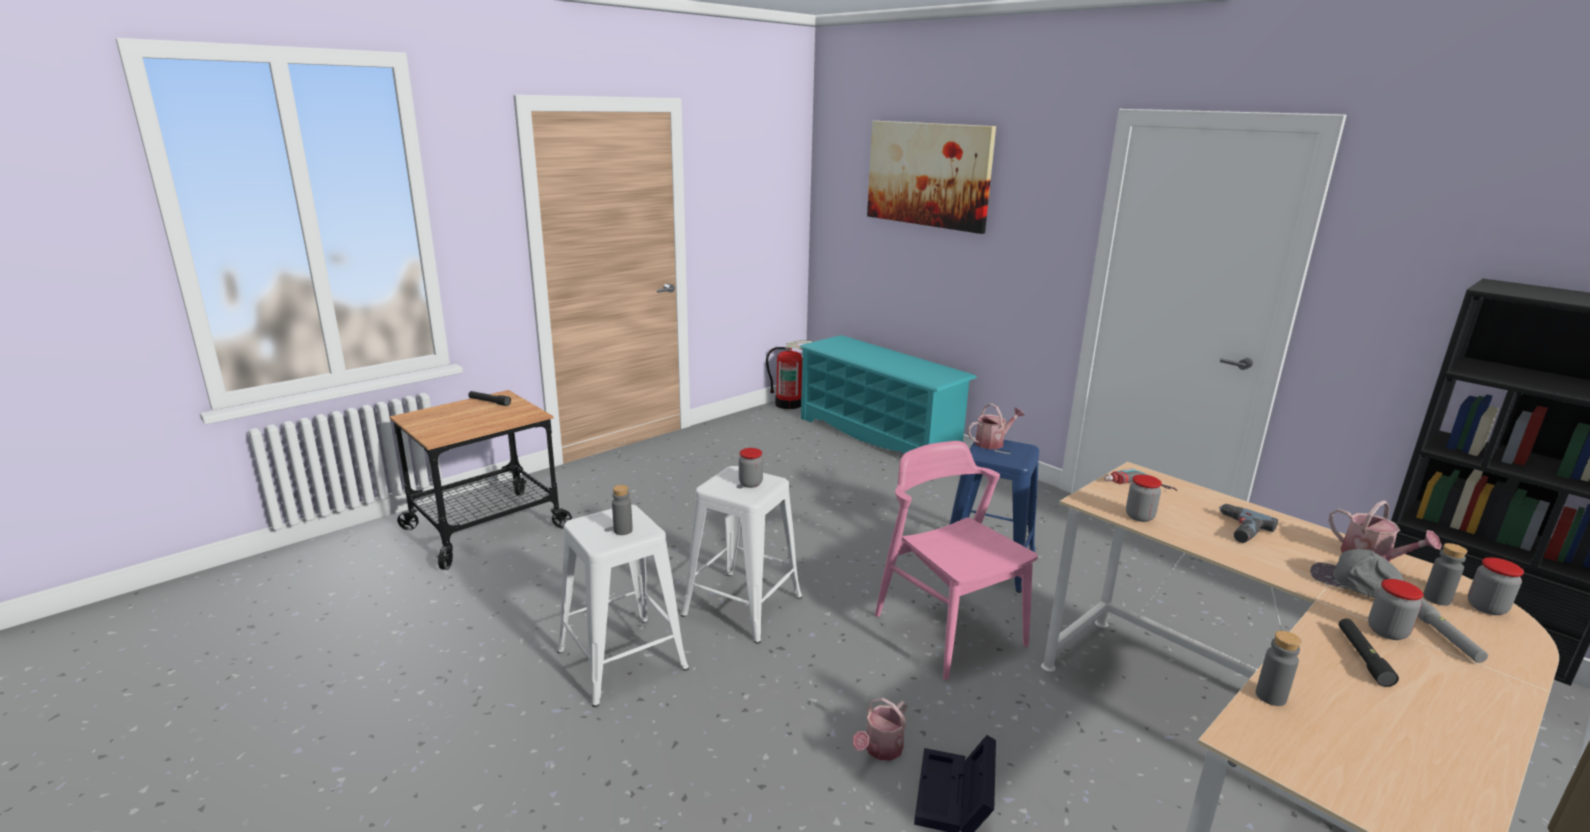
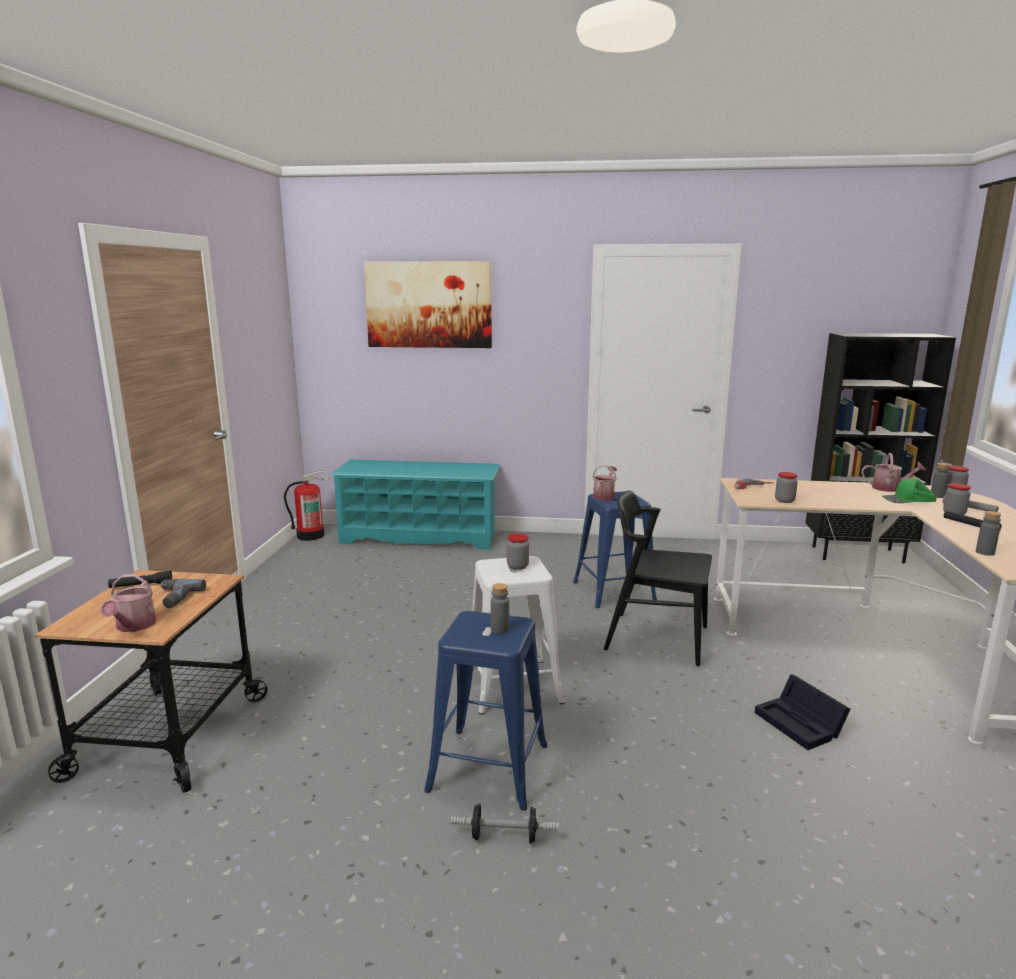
camera: 40 degrees left, 5 degrees down
(552, 715) = (504, 837): none -> dumbbell
(622, 659) = (489, 767): white stool -> blue stool
(880, 750) = (731, 723): watering can -> watering can (133, 626)
(949, 630) = (656, 638): pink chair -> black chair
(1238, 529) = (828, 493): power drill -> power drill (173, 598)
(1357, 585) = (908, 500): grey cap -> green cap

